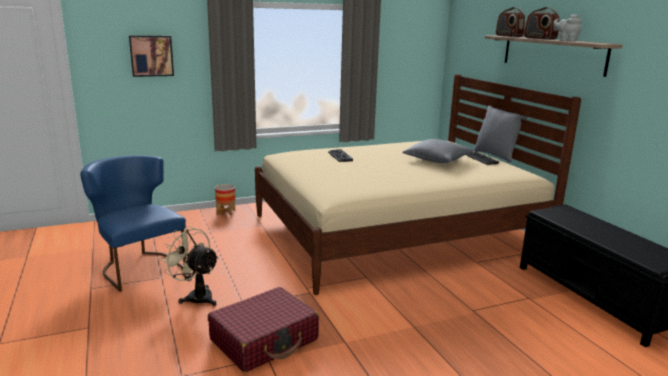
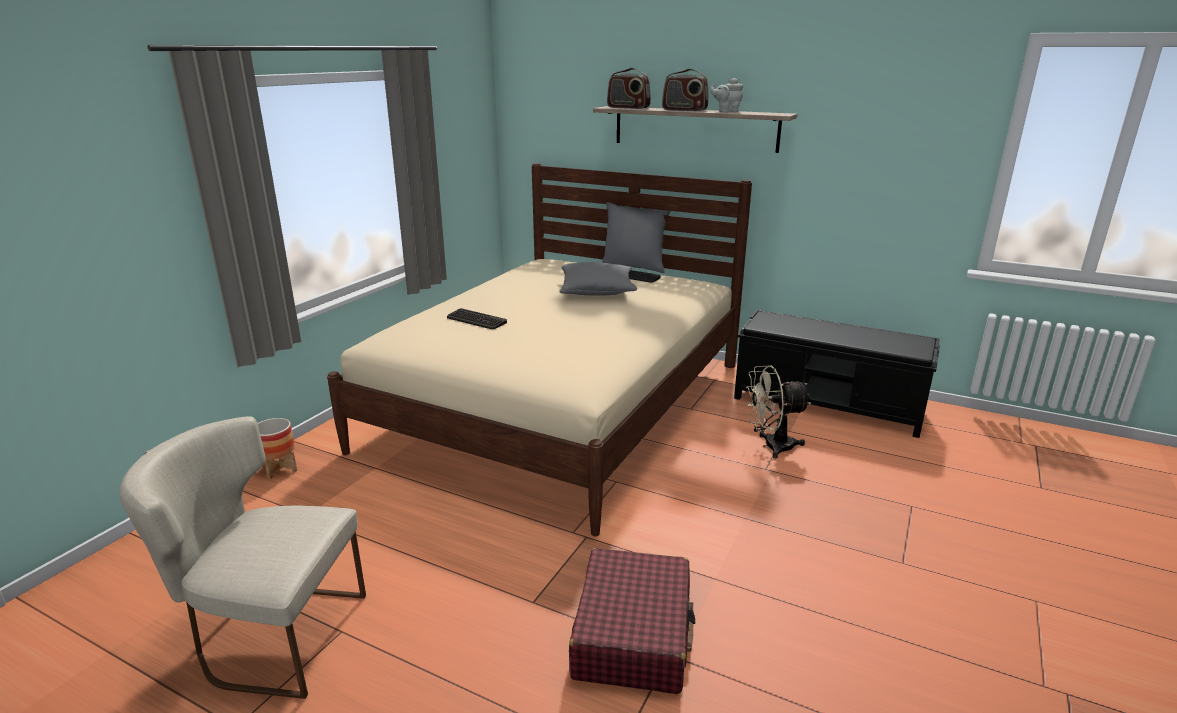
camera: 40 degrees left, 5 degrees up
(139, 267) = (270, 636): blue chair -> beige chair
(151, 55) = (71, 210): picture -> none
(195, 296) = (447, 629): beige fan -> beige fan (771, 446)

